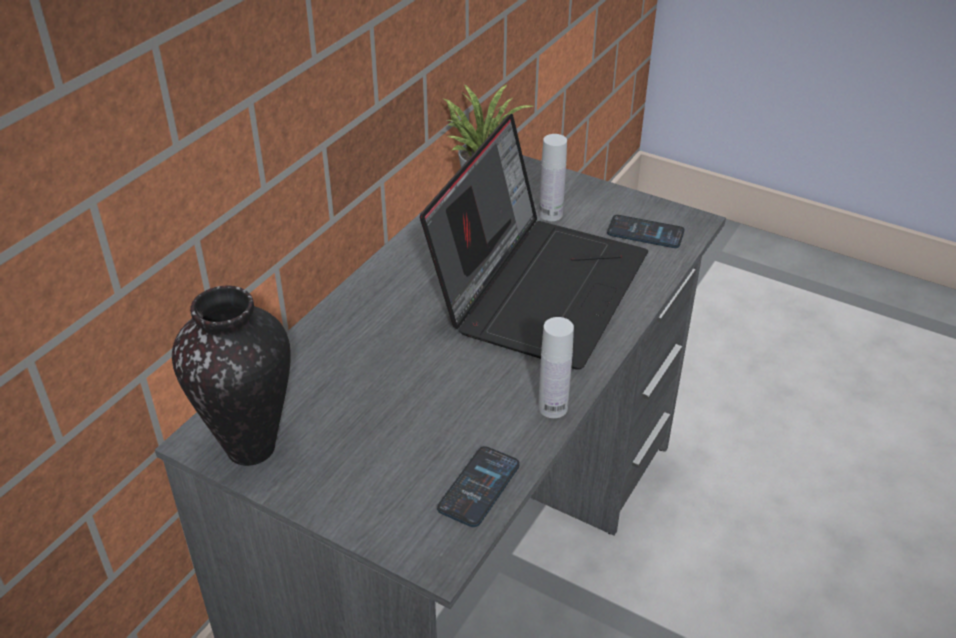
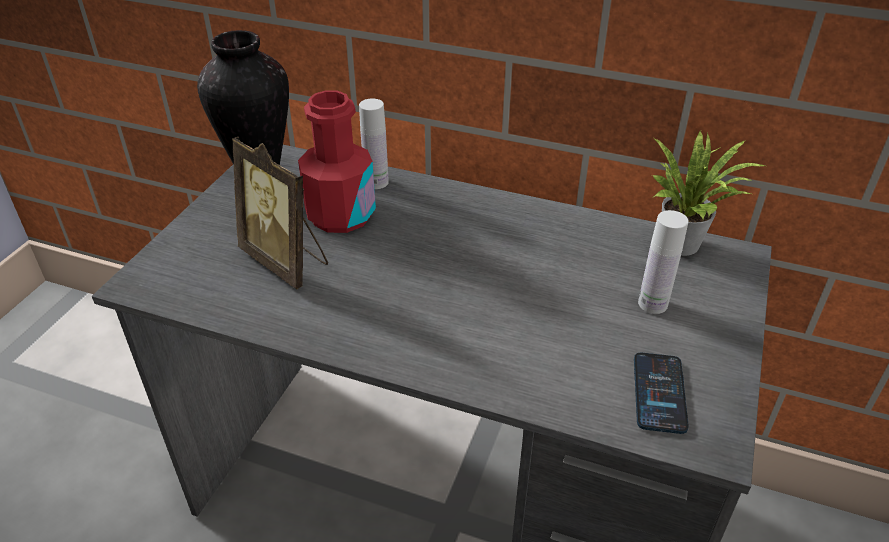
camera: 80 degrees right, 0 degrees up
(363, 380) = (341, 215): none -> red bottle
(434, 426) = (286, 261): none -> picture frame
(479, 487) = (211, 296): phone -> none
(539, 287) = (508, 307): laptop -> none
(553, 407) = (316, 334): white bottle -> white bottle (376, 182)

